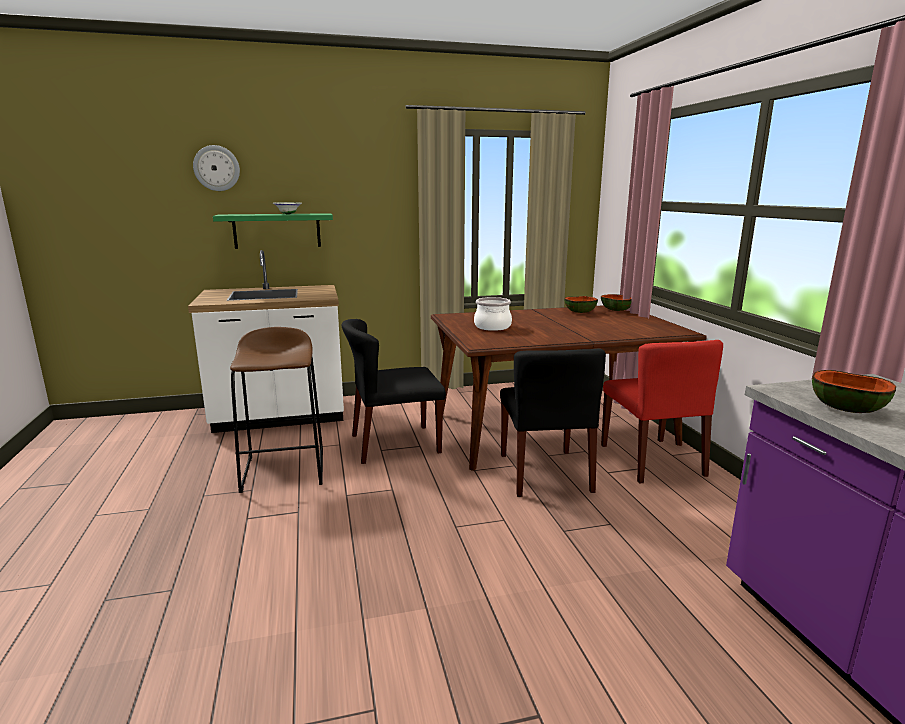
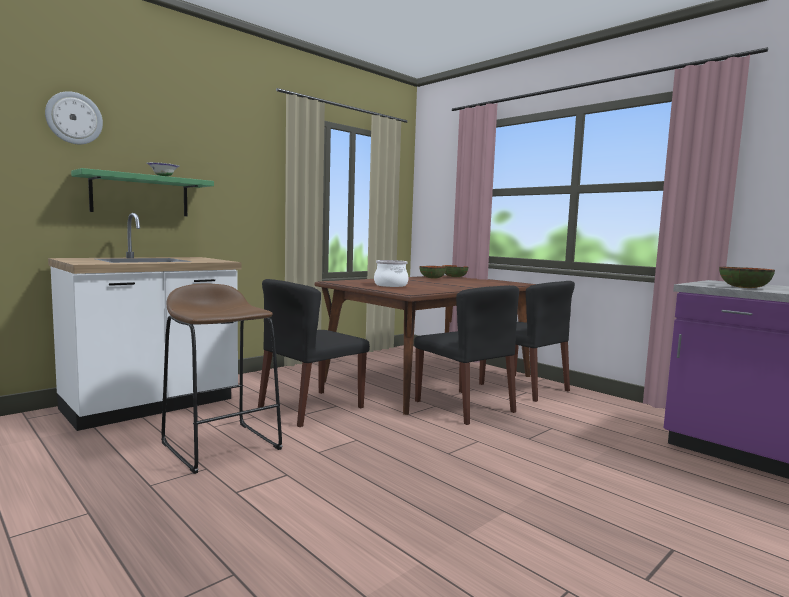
camera: 30 degrees left, 10 degrees down
(652, 460) = (524, 387): red chair -> black chair

